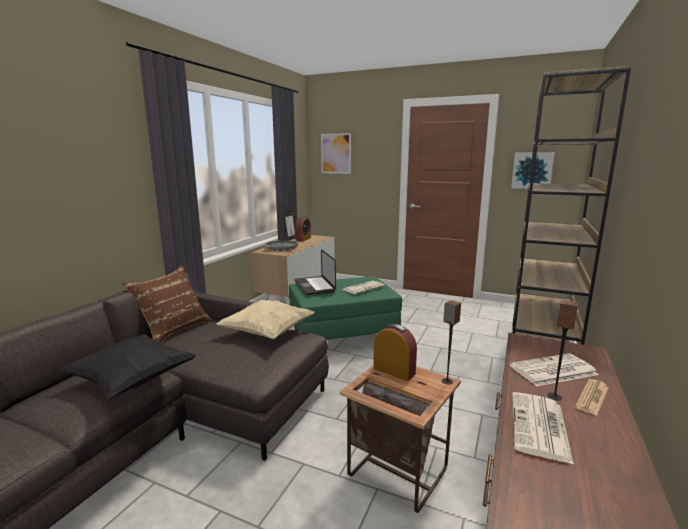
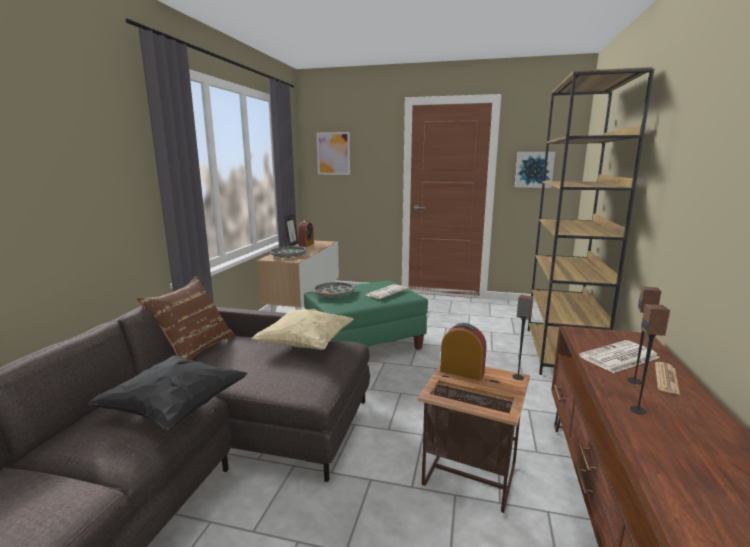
camera: 10 degrees left, 0 degrees up
(314, 286) = (334, 293): laptop -> grey tray
(540, 427) = (638, 410): newspaper -> speaker

